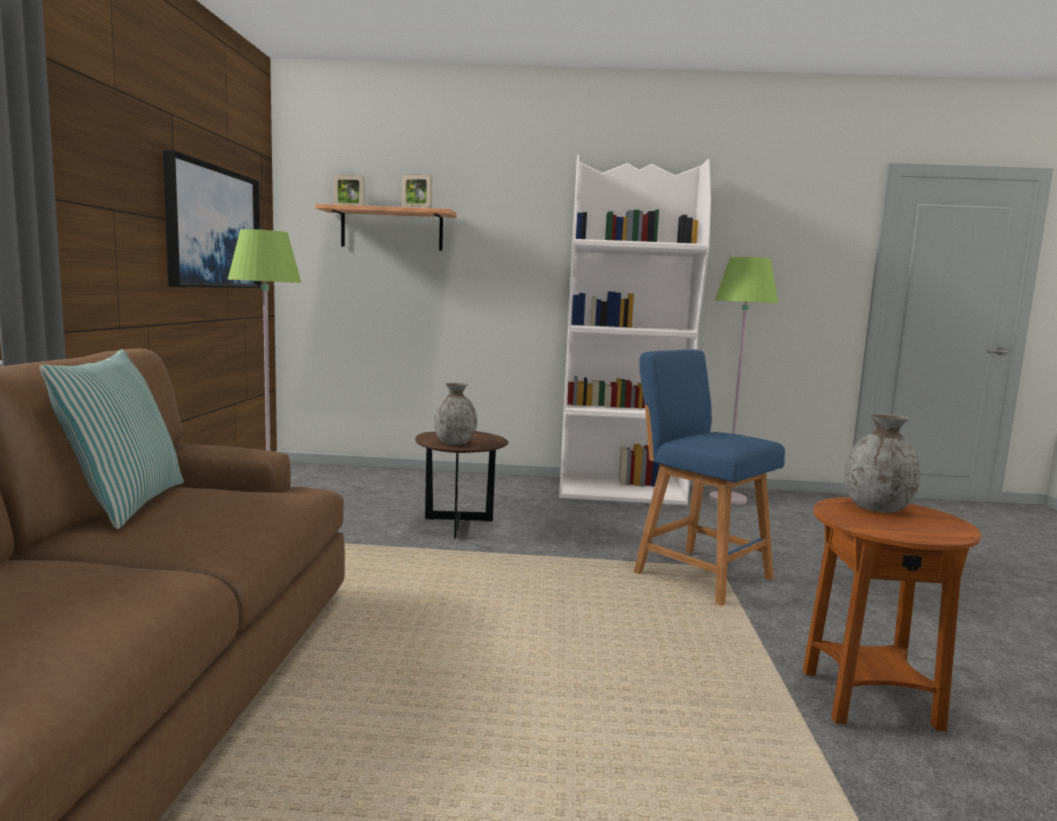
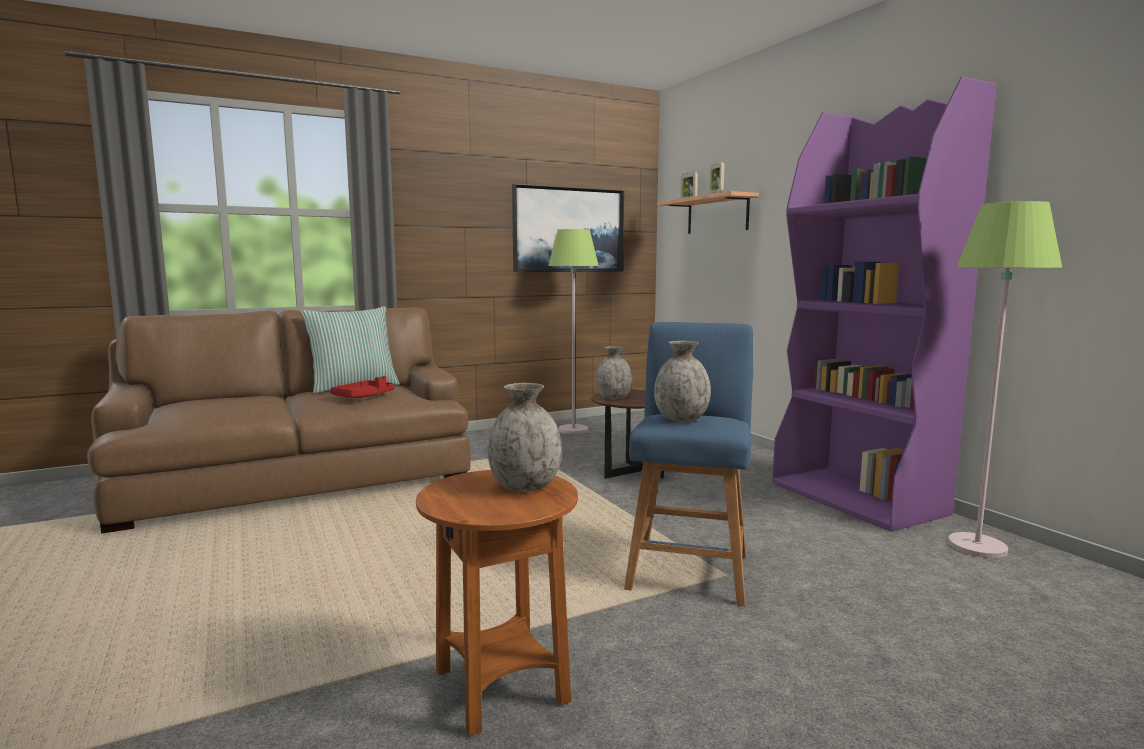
camera: 60 degrees right, 0 degrees up
(226, 510) = (363, 396): none -> red tray
(621, 491) = (858, 499): white bookcase -> purple bookcase
(725, 438) = (681, 419): none -> grey vase

